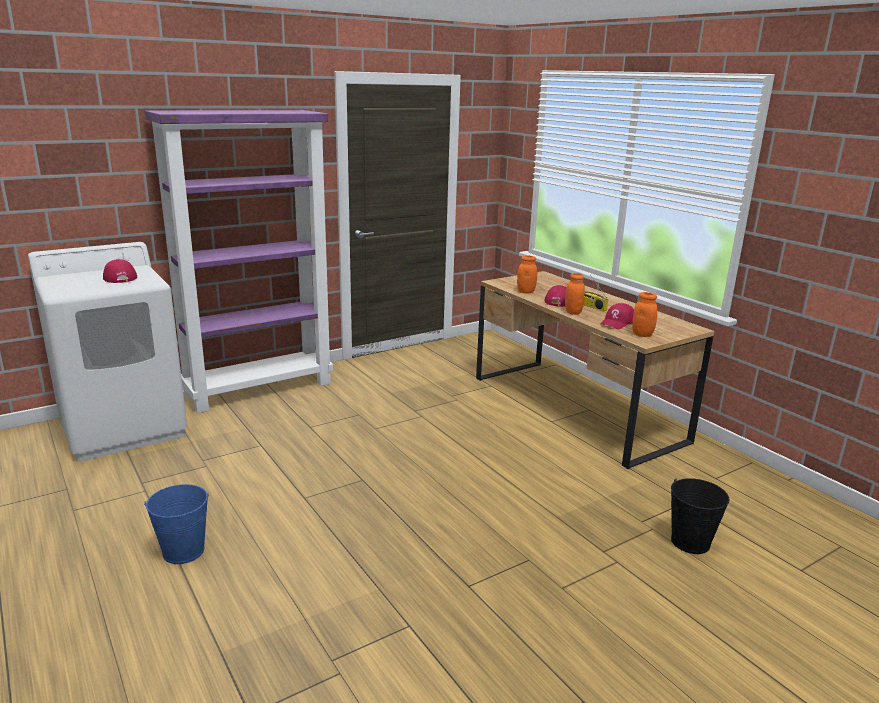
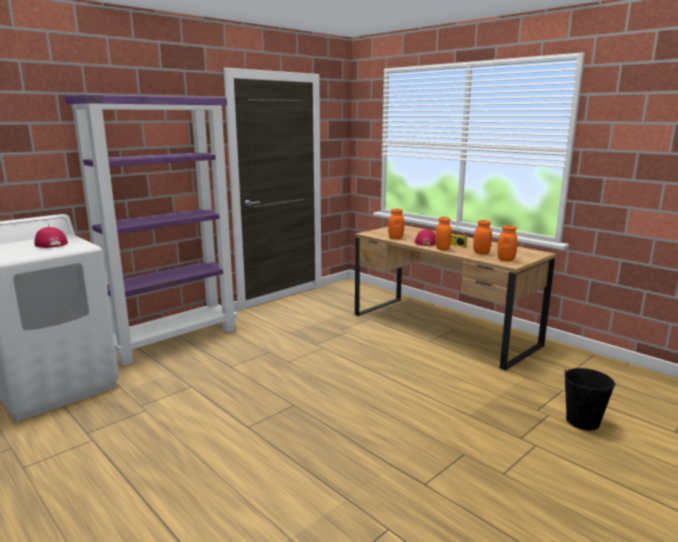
camera: 10 degrees left, 5 degrees down
(183, 551) = (148, 491): blue bucket -> none
(618, 322) = (481, 253): red cap -> orange jar

